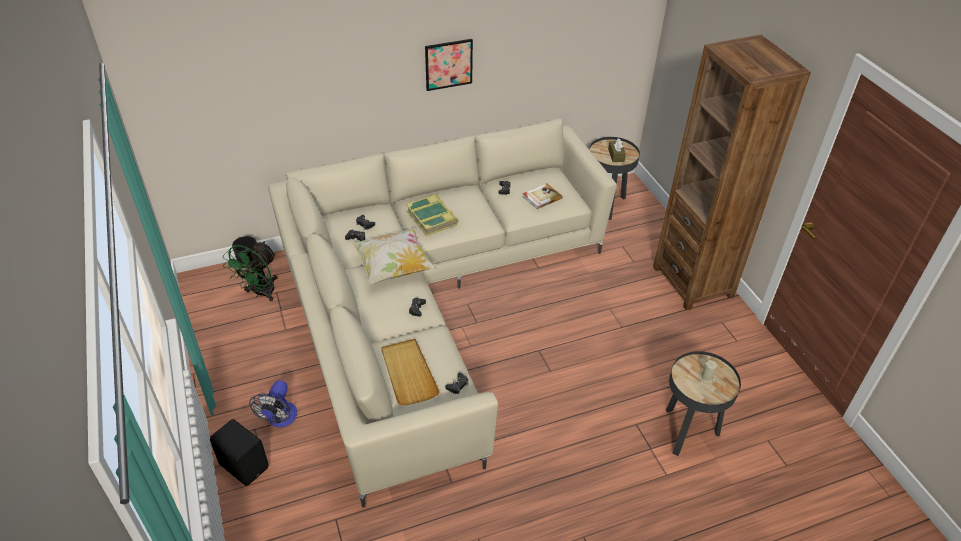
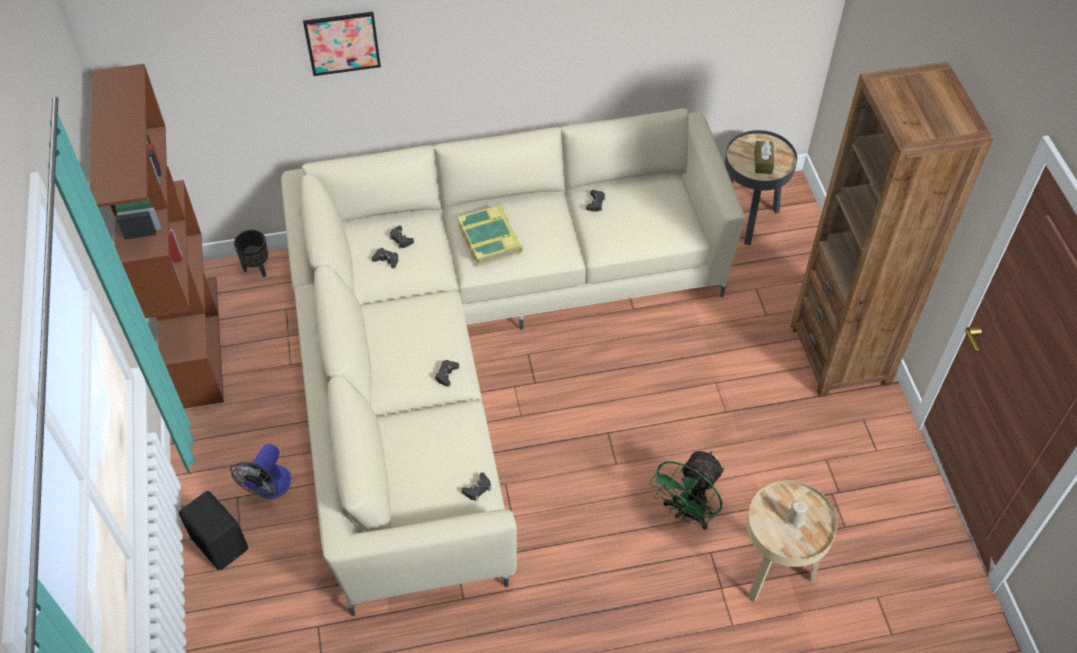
camera: 10 degrees right, 10 degrees up
(207, 321) = (196, 340): none -> brown bookcase
(260, 293) = (265, 308): green fan -> green fan (687, 512)
(394, 268) = (427, 310): pillow -> none
(408, 373) = (420, 465): beige tray -> none
(448, 64) = (529, 35): picture -> picture (342, 43)
(541, 197) = (643, 221): book -> none
(687, 432) = (774, 572): black side table -> beige side table

